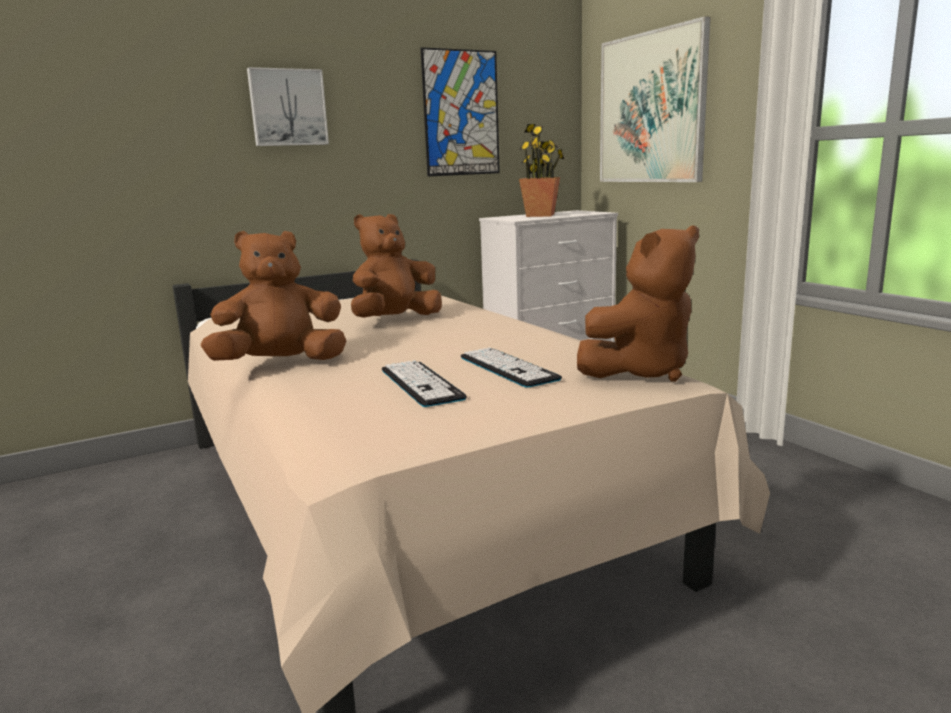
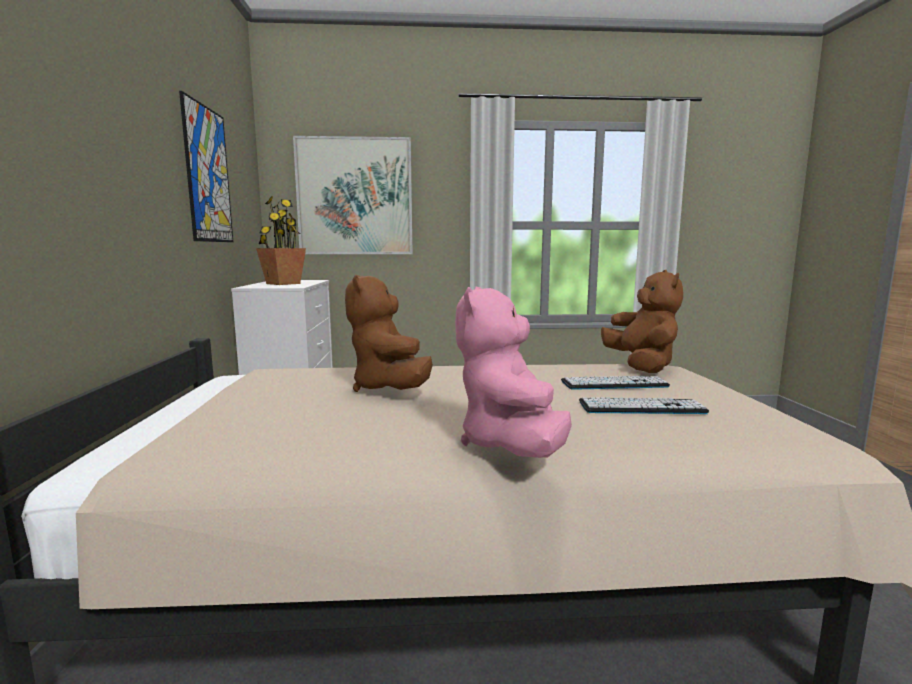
camera: 65 degrees left, 5 degrees down
(281, 363) = (511, 445): brown plush toy -> pink plush toy
(288, 108) = (74, 121): picture -> none

